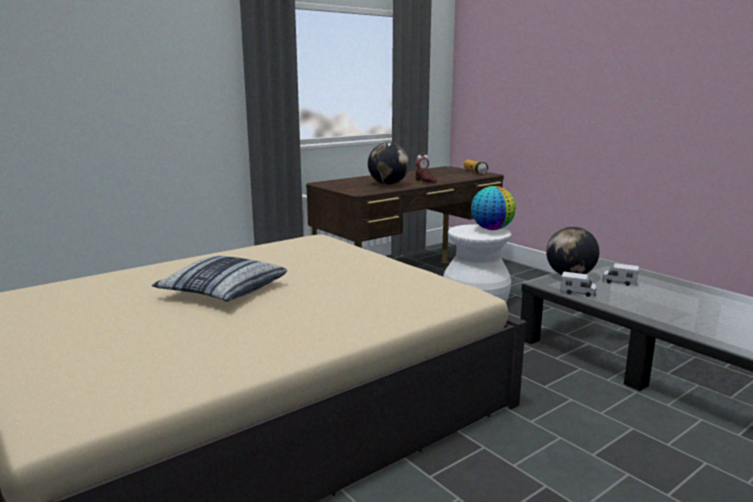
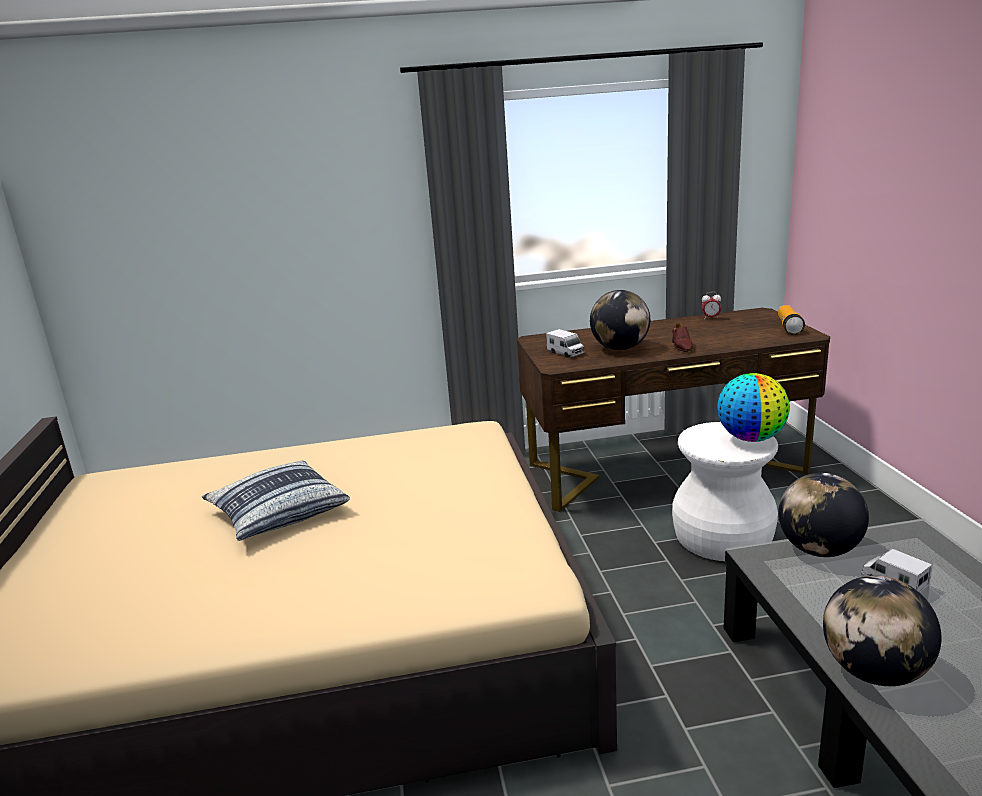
camera: 30 degrees right, 5 degrees up
(578, 293) = (792, 591): toy truck -> toy truck (565, 353)
(652, 314) = (874, 672): none -> globe

